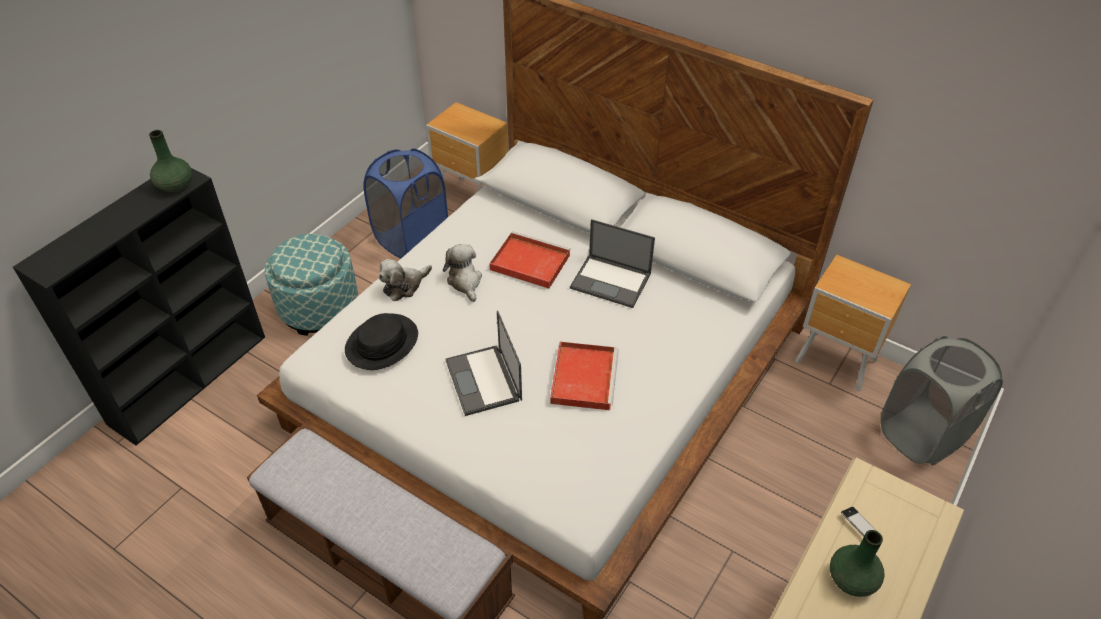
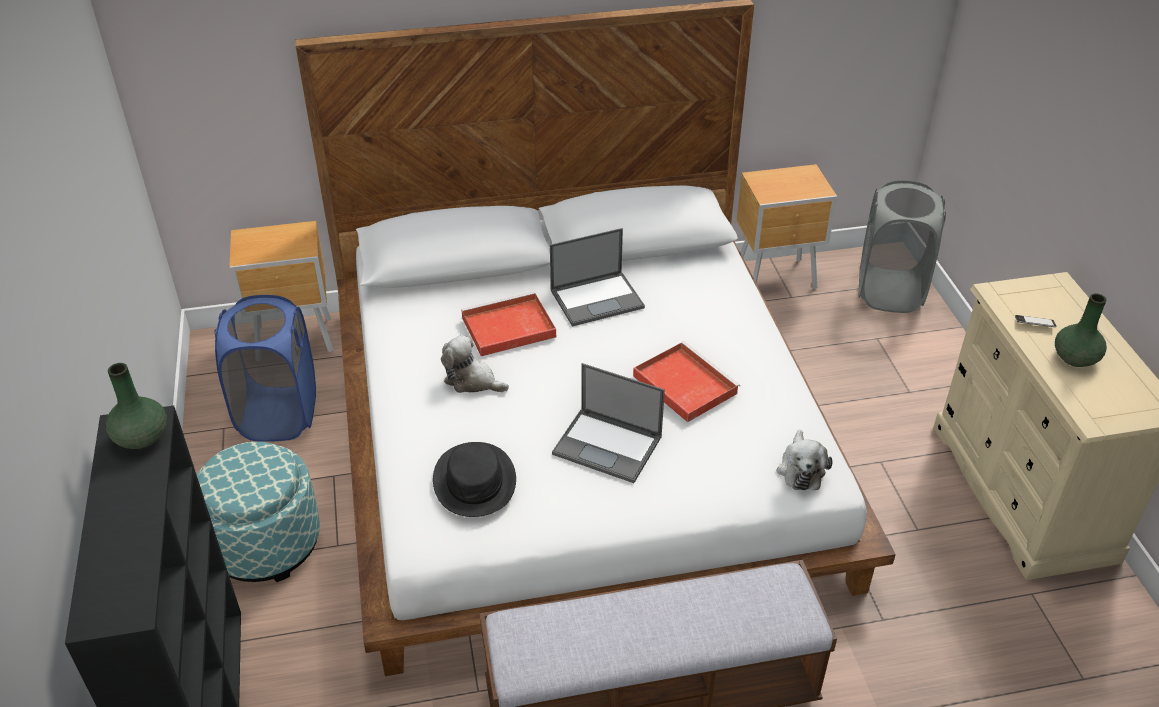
camera: 45 degrees left, 5 degrees down
(404, 286) = (418, 422): plush toy -> plush toy (801, 469)

